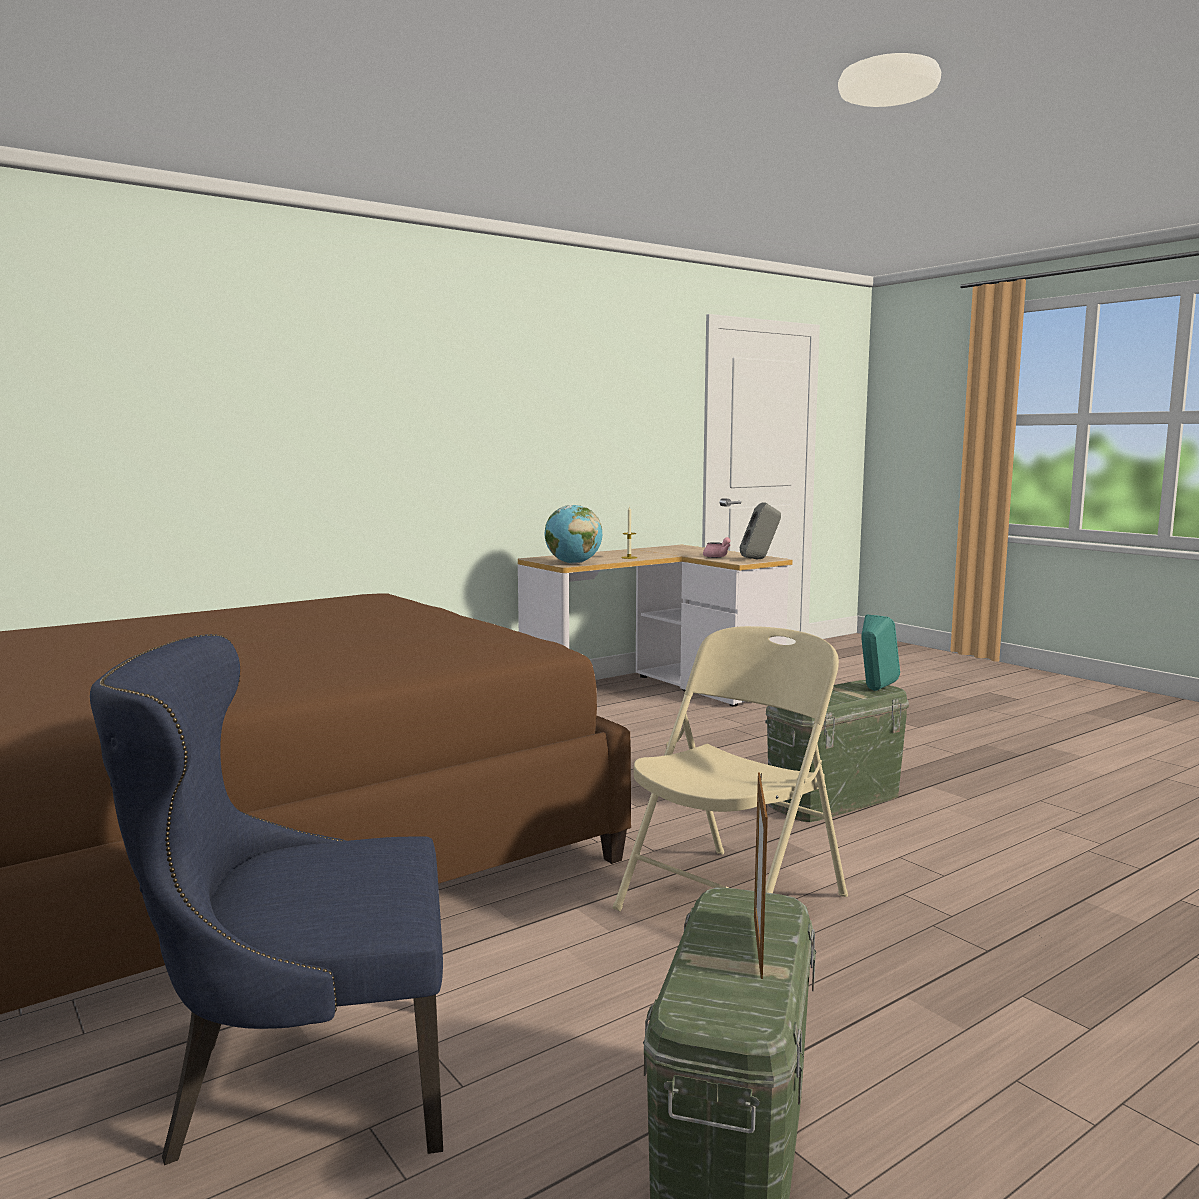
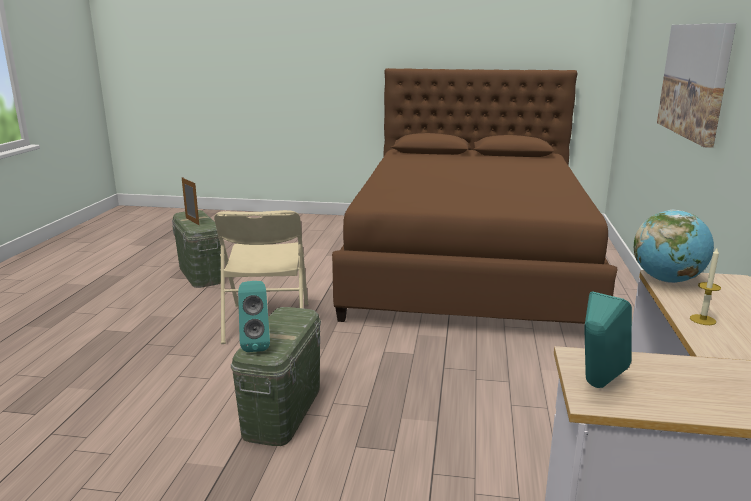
camera: 135 degrees right, 10 degrees up
(274, 420) = (695, 80): none -> picture
(301, 1087) = (311, 251): blue chair -> none
(717, 556) = (663, 373): pink teapot -> none
(760, 559) = (596, 386): grey speaker -> turquoise speaker

